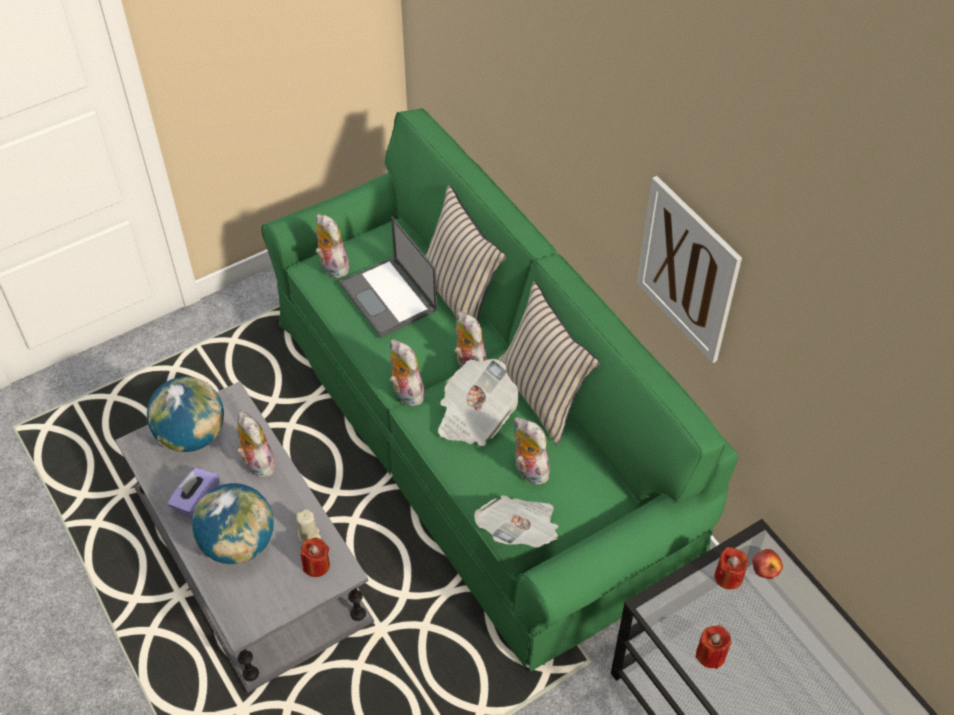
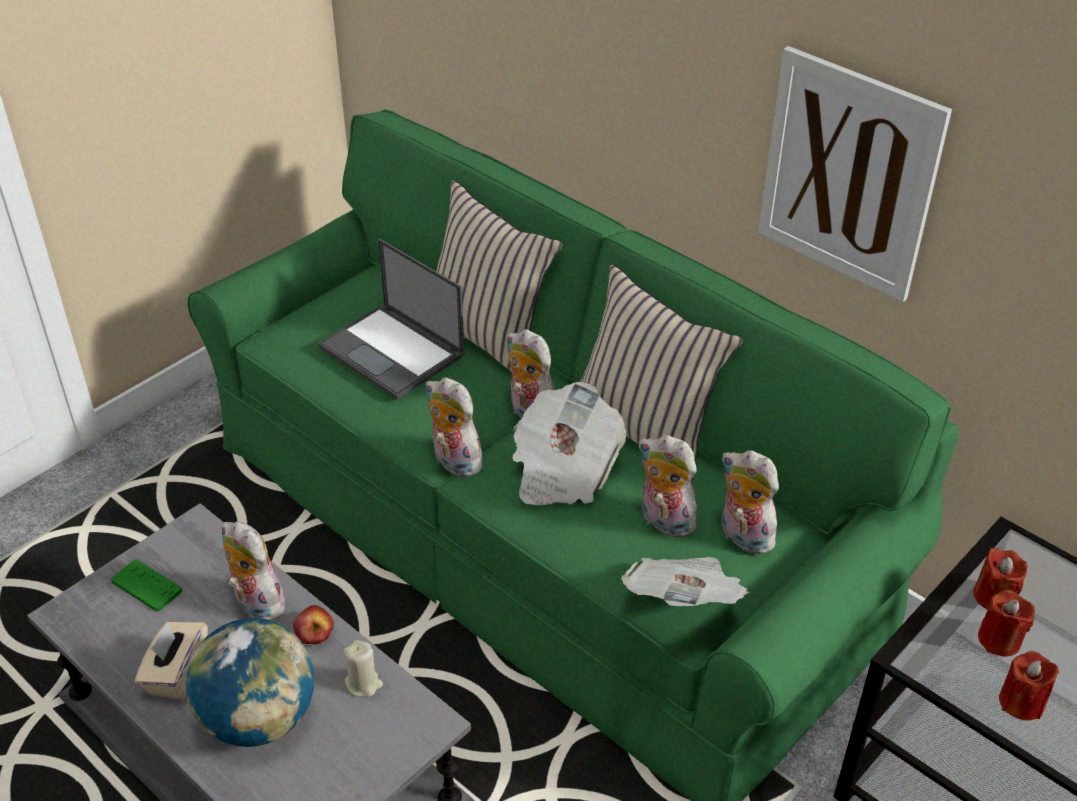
camera: 15 degrees left, 10 degrees down
(192, 436) = (147, 586): globe -> green game controller
(196, 501) = (177, 673): purple tissue box -> beige tissue box
(316, 565) = (388, 723): red candle -> red candle (999, 640)
(332, 267) = (300, 331): plush toy -> plush toy (742, 537)
(766, 567) = (1036, 574): apple -> apple (314, 631)

